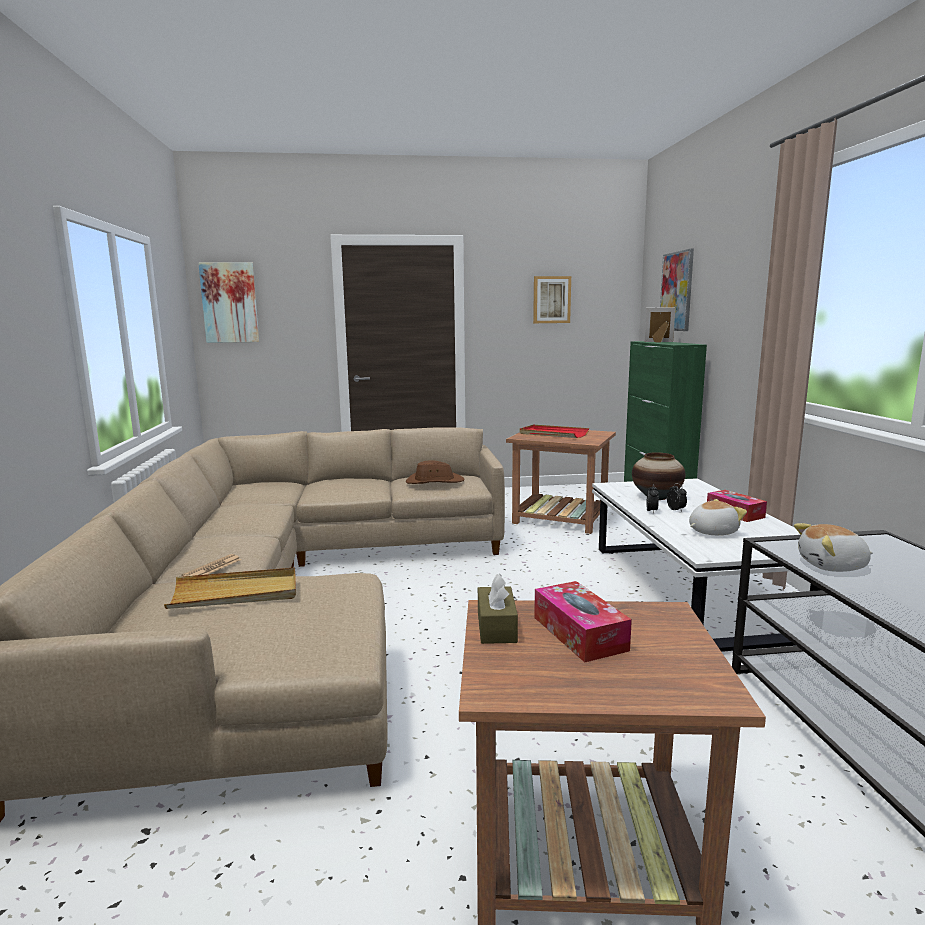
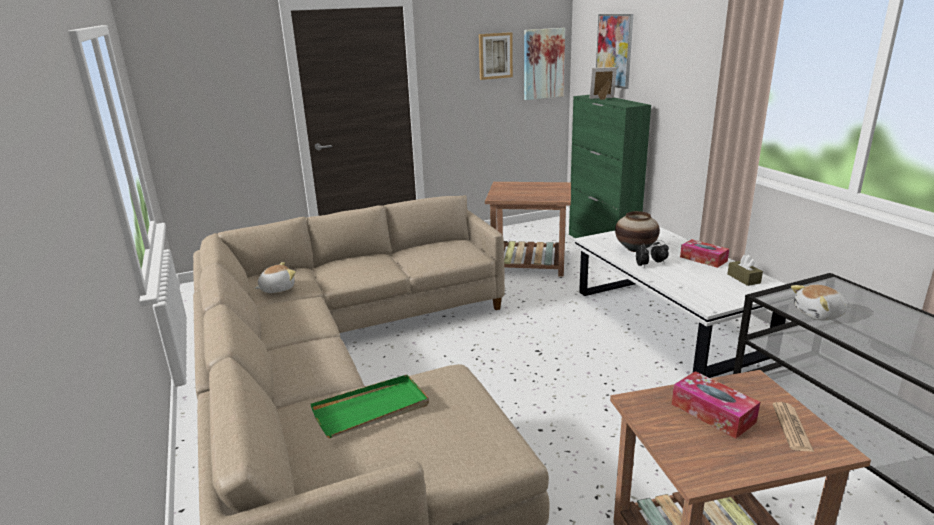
camera: 15 degrees left, 10 degrees up
(212, 568) = (320, 384): newspaper -> newspaper (792, 427)
(230, 303) = (176, 78): picture -> picture (543, 64)
(235, 593) = (371, 409): beige tray -> green tray
(434, 482) = (438, 252): brown hat -> none
(496, 627) = (652, 418): brown tissue box -> brown tissue box (743, 278)
(553, 434) = (521, 190): red tray -> none
(712, 531) = (699, 281): plush toy -> plush toy (277, 289)

